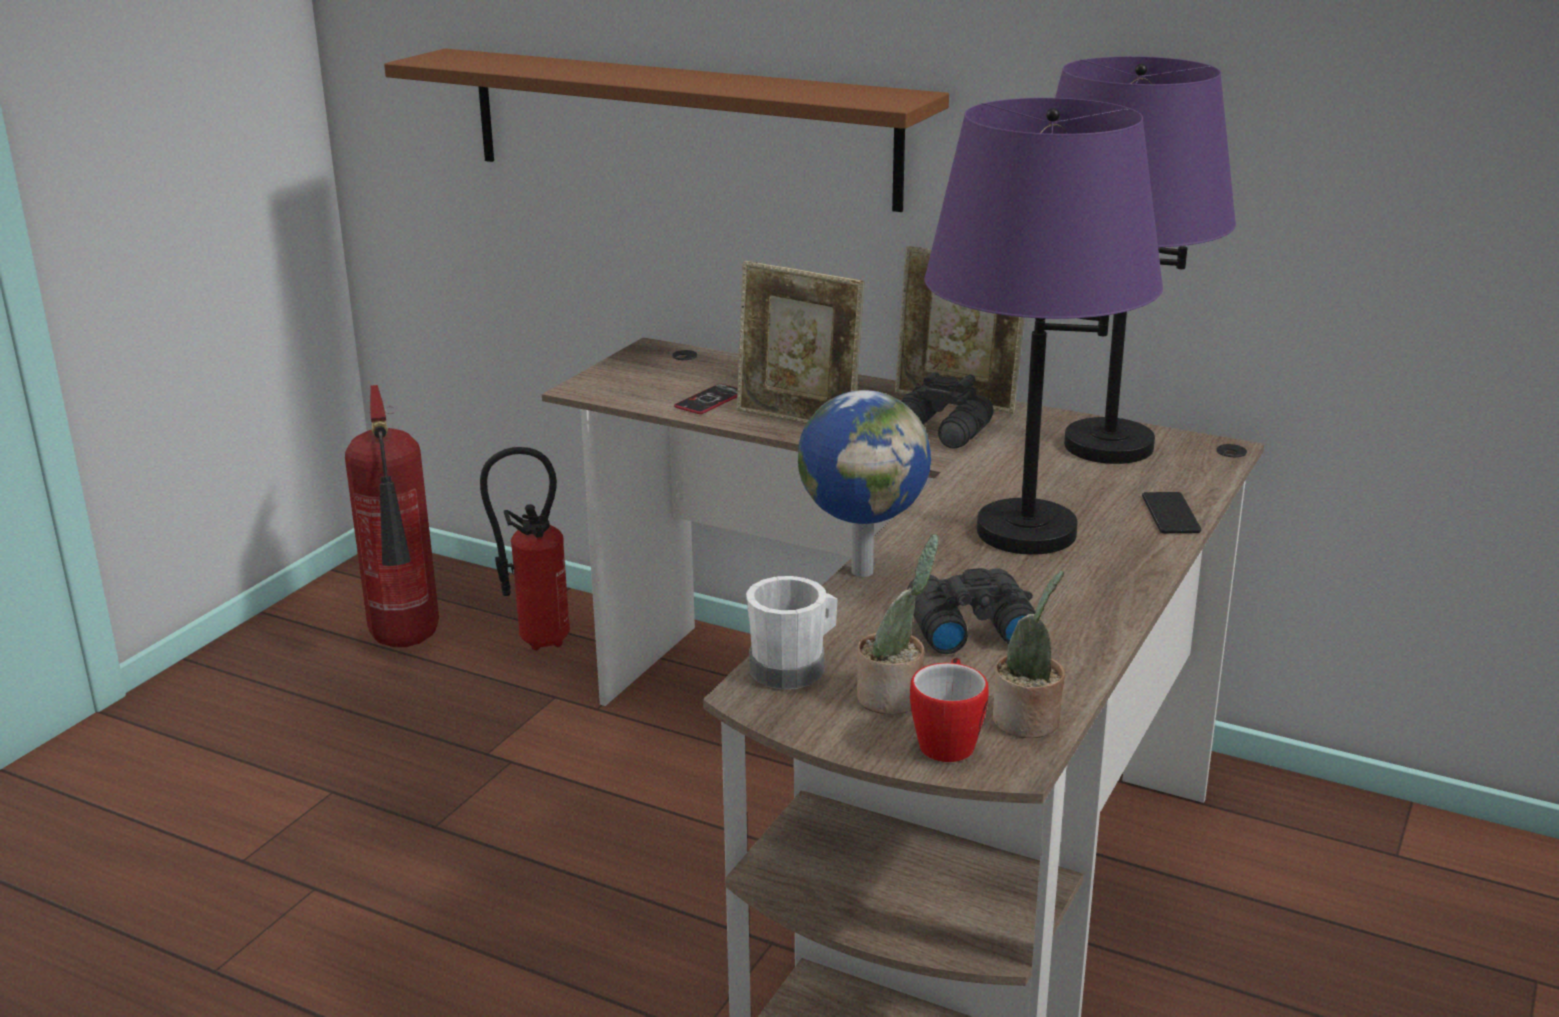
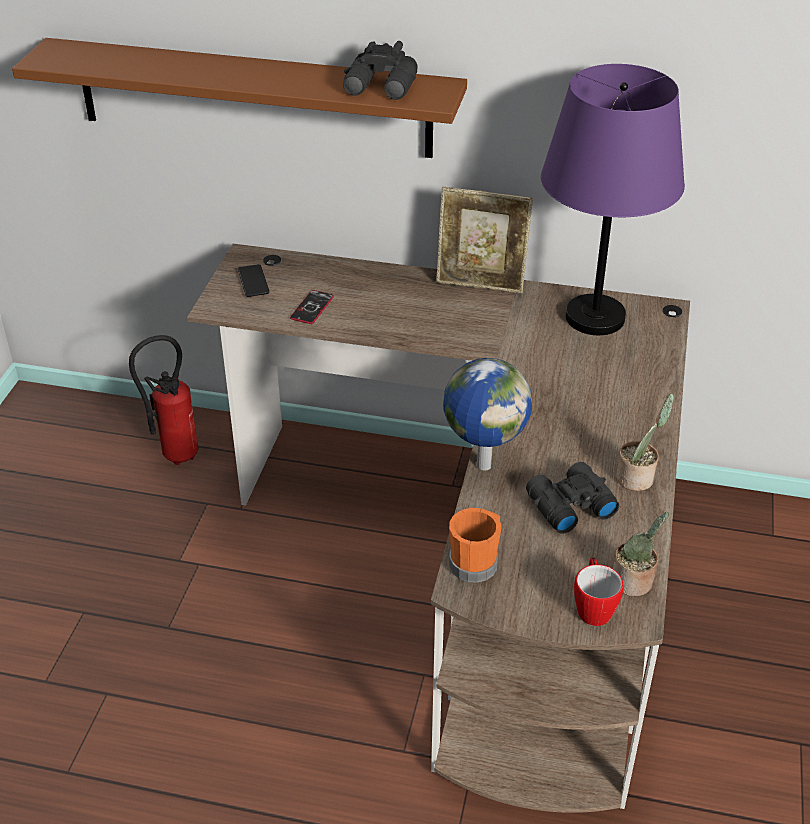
camera: 15 degrees left, 15 degrees up
(407, 643) = (81, 474): fire extinguisher -> none
(794, 667) = (476, 561): white mug -> orange mug
(798, 420) = (381, 320): picture frame -> none
(894, 697) = (548, 576): potted plant -> potted plant (637, 478)
(939, 433) = (481, 320): black binoculars -> black binoculars (382, 87)
(1025, 533) = (572, 411): purple table lamp -> none
(1170, 514) = (655, 379): phone -> phone (253, 281)

